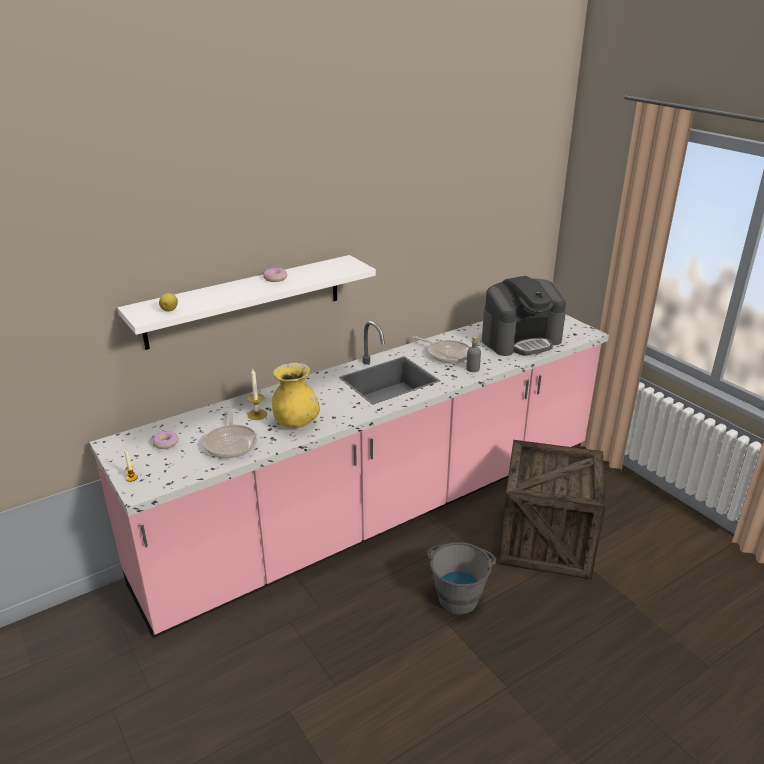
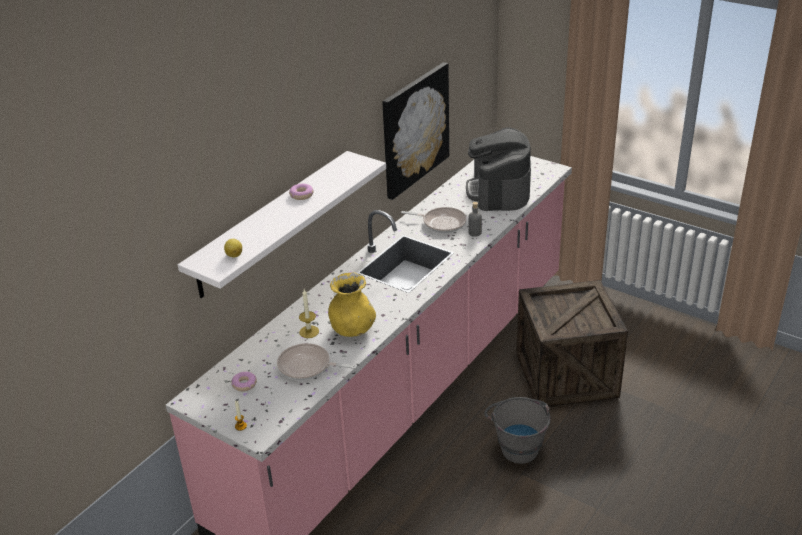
camera: 20 degrees left, 5 degrees up
(231, 443) = (307, 366): frying pan -> frying pan turned 135 degrees clockwise
(441, 258) = (414, 129): none -> picture
(521, 340) = (499, 191): coffee machine -> coffee machine turned 135 degrees clockwise

